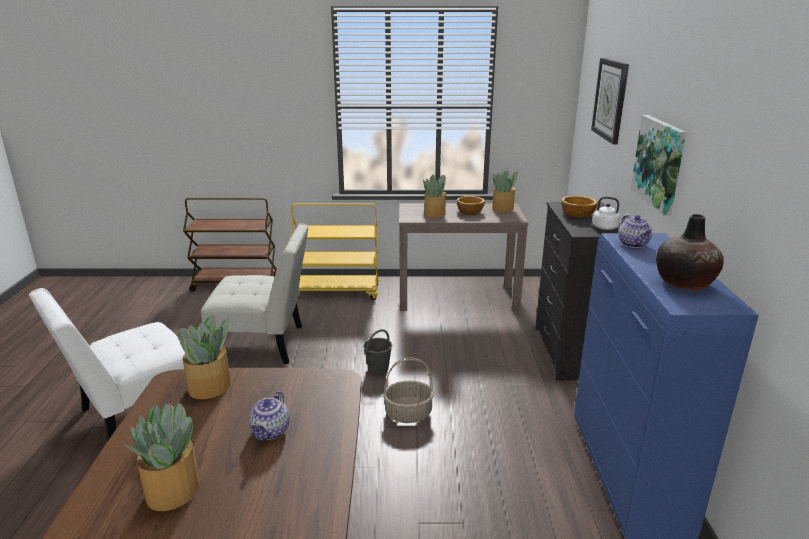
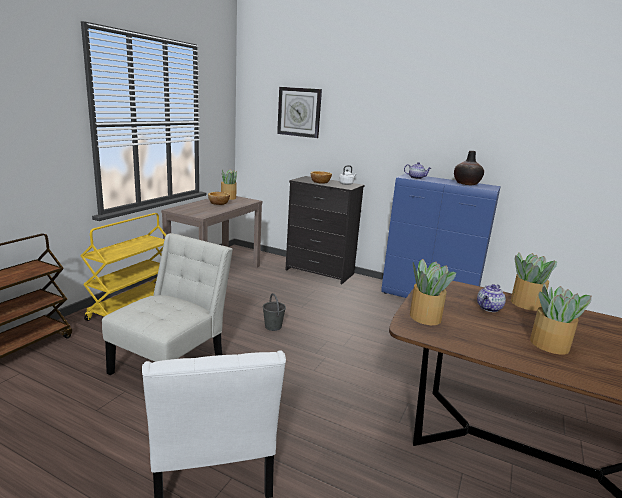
camera: 65 degrees left, 5 degrees down
(271, 432) = (489, 308): teapot -> teapot turned 90 degrees clockwise
(409, 413) = (336, 332): basket -> none
(435, 213) = (205, 209): potted plant -> potted plant (525, 303)
(659, 163) = (379, 140): picture -> none

